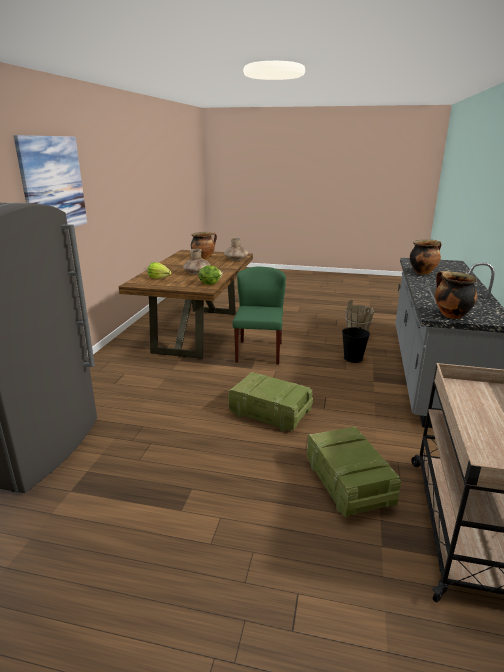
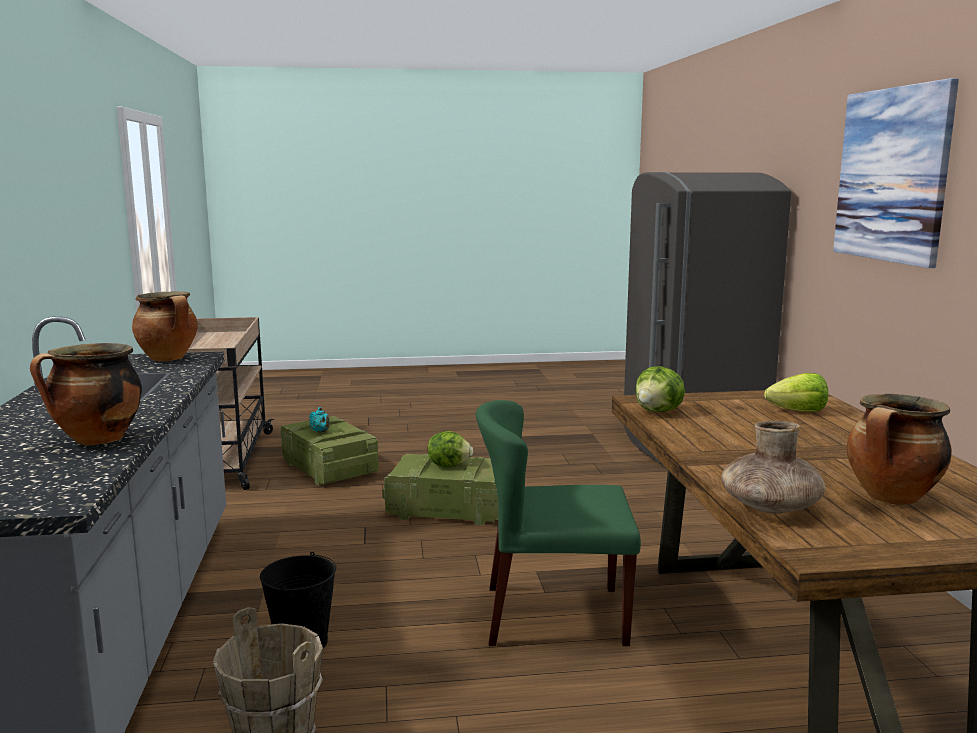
camera: 160 degrees right, 10 degrees down
(197, 273) = (750, 433): brown vase -> none
(259, 352) = (553, 615): green chair -> green chair turned 105 degrees clockwise
(268, 389) = (449, 465): none -> lettuce
(357, 453) = (320, 432): none -> turquoise teapot

